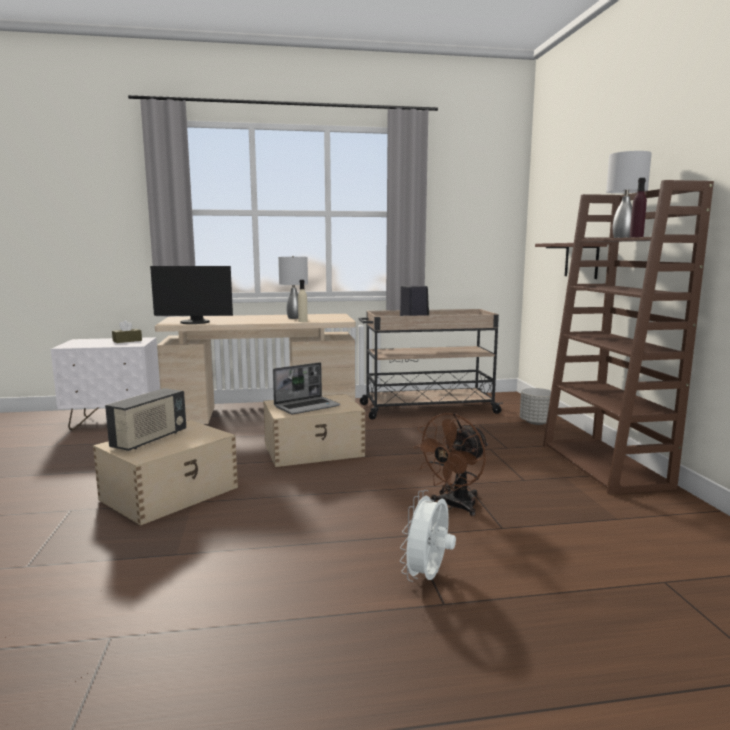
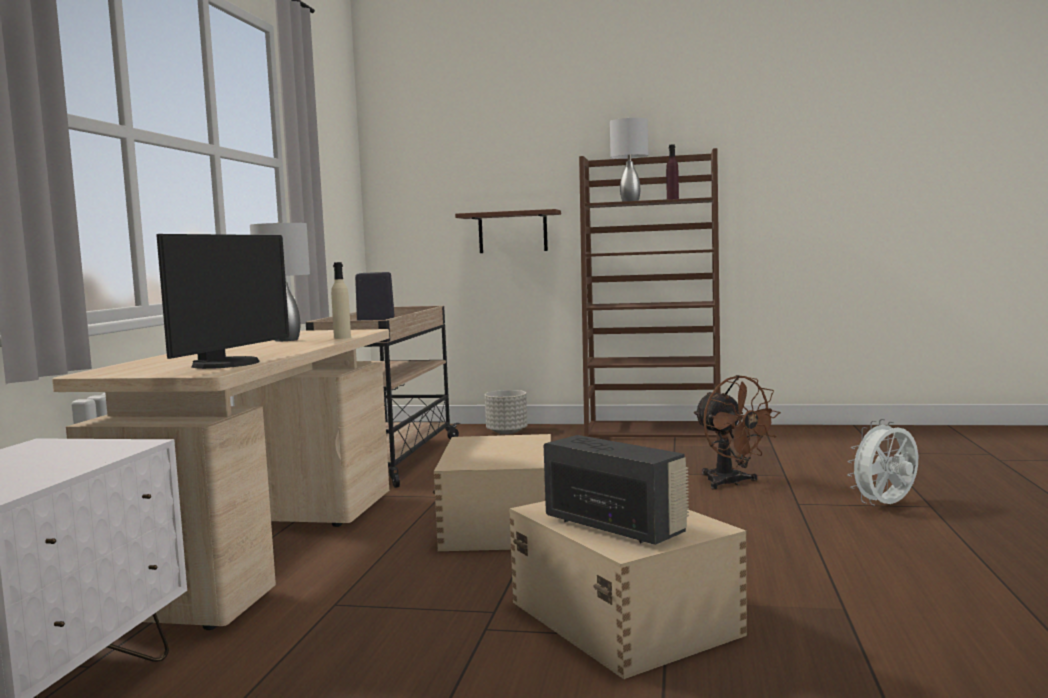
camera: 70 degrees left, 5 degrees down
(127, 341) = (46, 452): brown tissue box -> none
(307, 406) = (503, 452): laptop -> none
(427, 577) = (886, 506): white fan -> white fan turned 105 degrees clockwise

